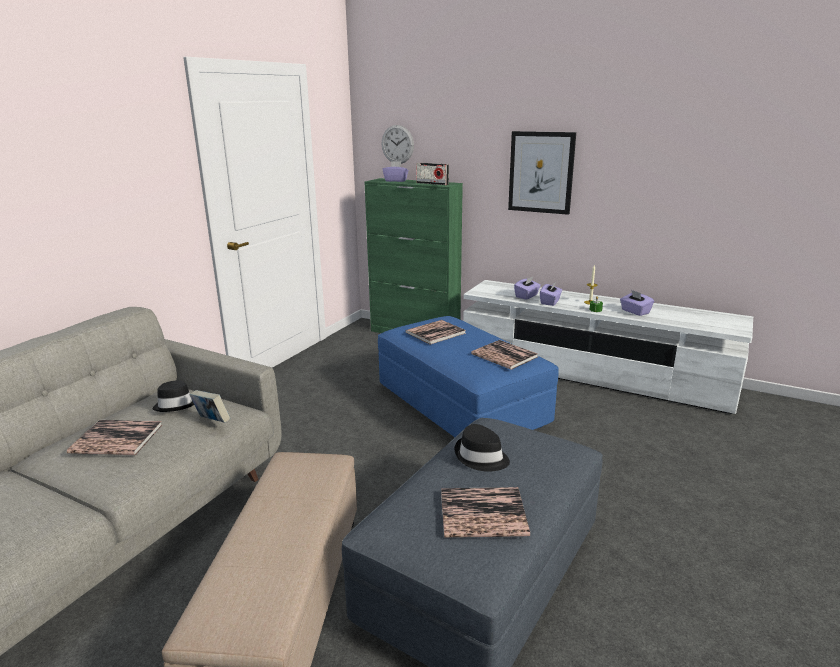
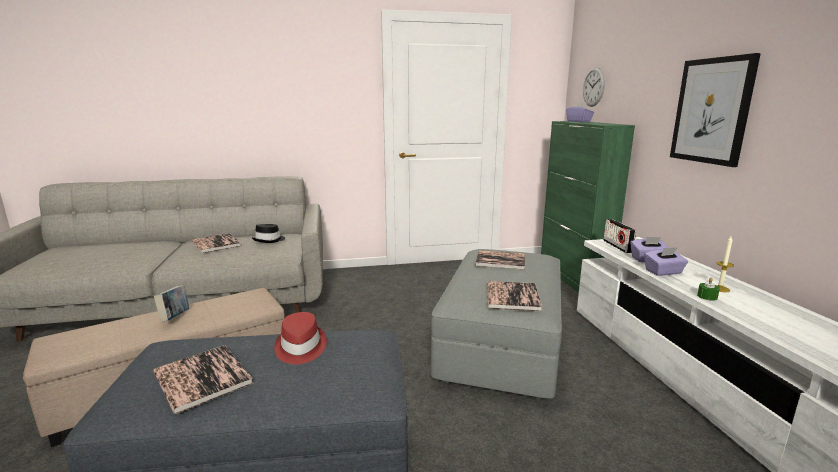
camera: 50 degrees right, 5 degrees down
(212, 421) = (260, 254): book -> book (175, 317)
(432, 183) = (600, 123): radio -> radio (617, 246)
(461, 406) = (501, 343): blue ottoman -> grey ottoman
(481, 457) = (300, 347): black hat -> red hat
(635, 312) = (768, 318): purple tissue box -> none

